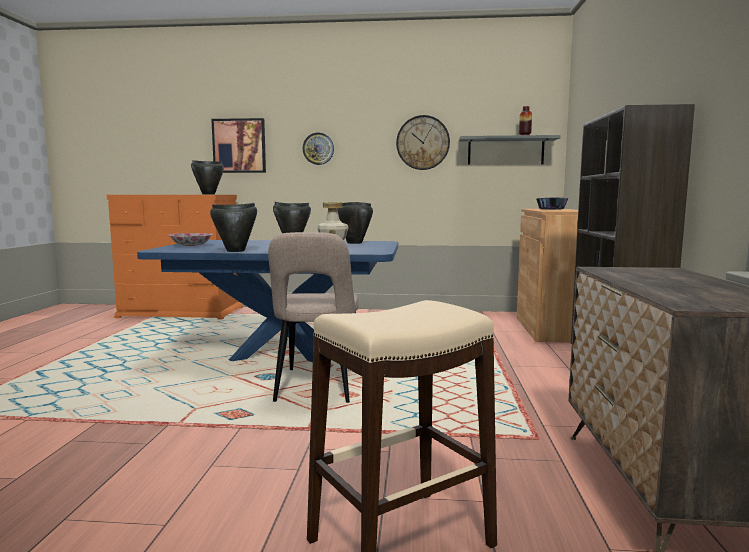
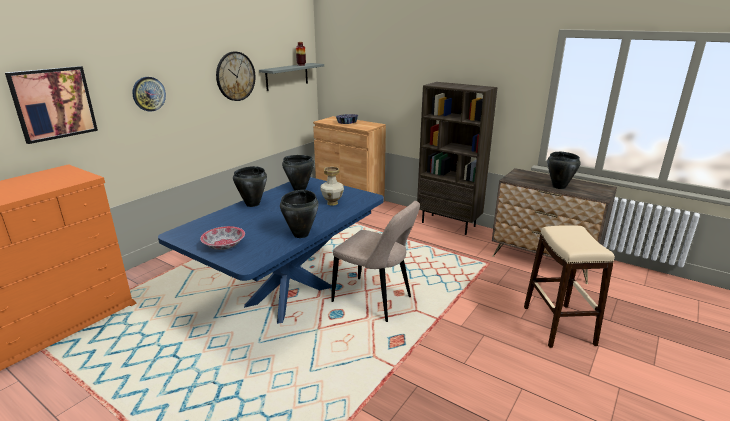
camera: 60 degrees left, 15 degrees up
(208, 194) = (76, 177): black cooking pot -> black cooking pot (558, 187)

